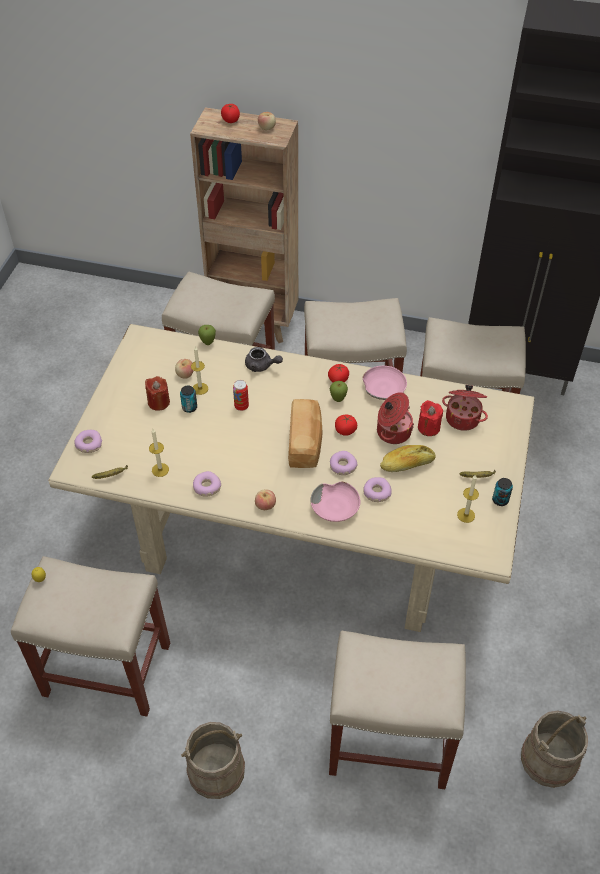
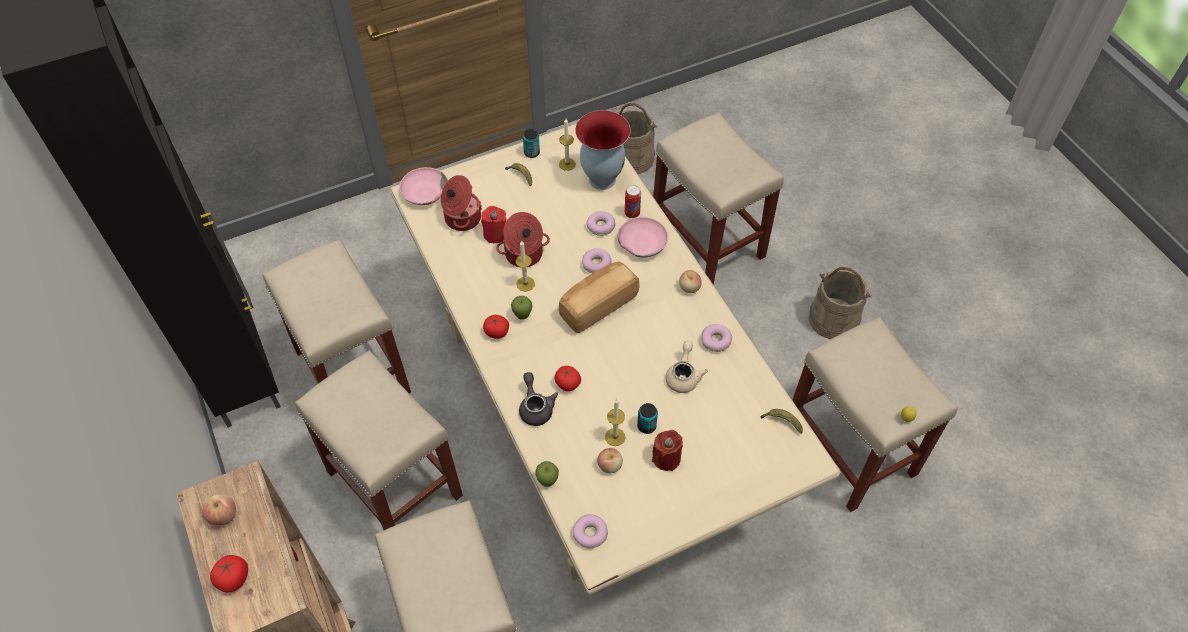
camera: 130 degrees left, 5 degrees up
(89, 444) = (772, 473): donut -> donut (590, 534)
(160, 470) = (736, 390): candle -> candle (525, 284)
(201, 450) = (683, 376): none -> beige teapot
(241, 406) = (603, 384): can -> can (632, 213)
(345, 430) = (554, 287): tomato -> tomato (567, 384)
(383, 388) = (475, 292): pink bowl -> pink bowl (424, 193)
(407, 464) = (551, 225): bread -> none
(428, 527) = (601, 179): none -> vase

